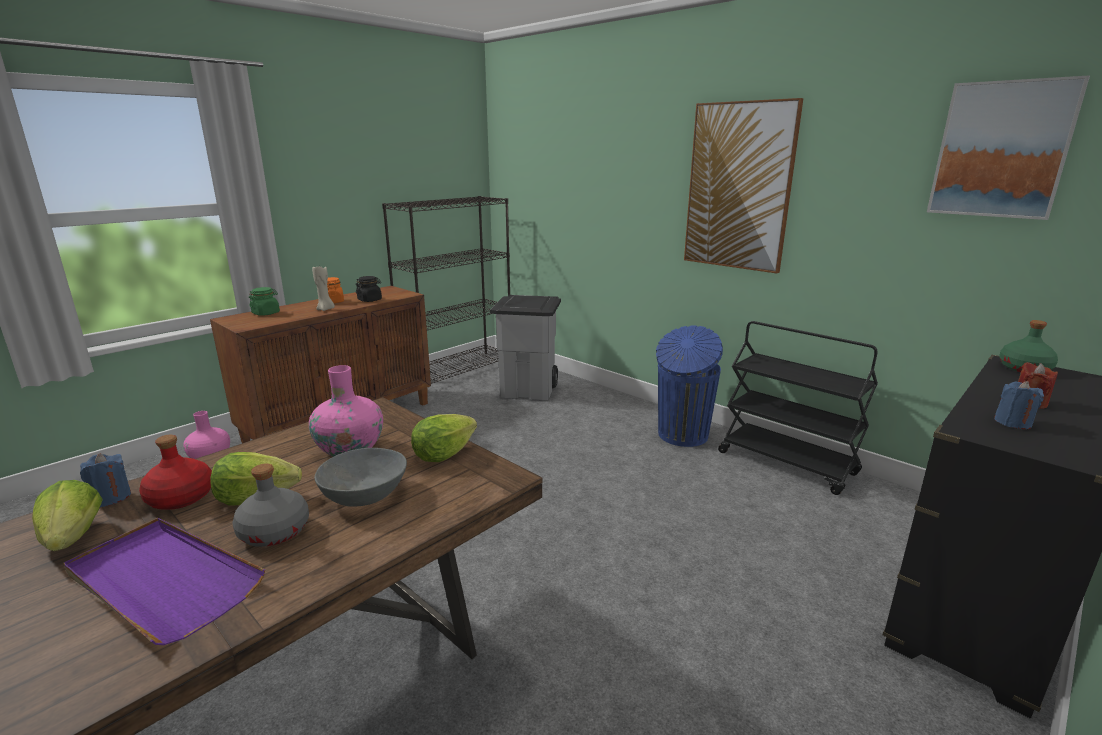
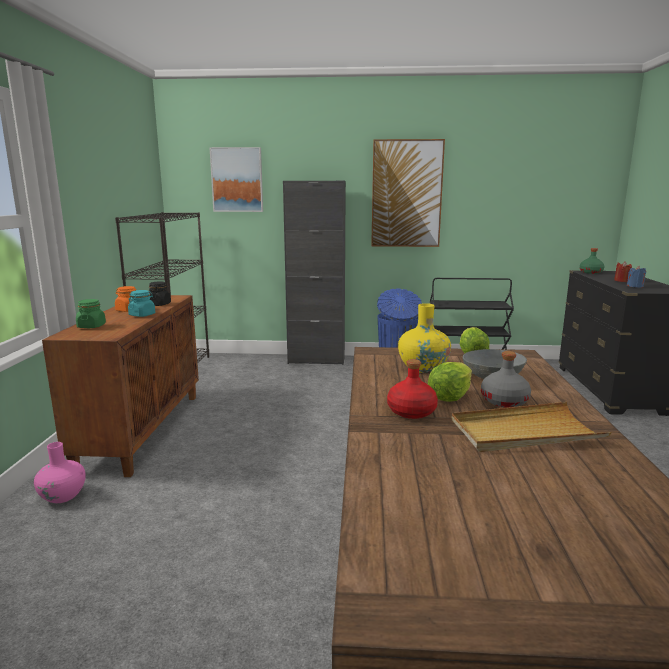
camera: 40 degrees left, 5 degrees down
(74, 538) = (420, 444): lettuce -> none
(111, 497) = (371, 427): blue candle -> none
(162, 582) = (525, 432): purple tray -> beige tray
(325, 309) = (142, 315): beige candle -> turquoise jar
(350, 449) = (423, 368): pink vase -> yellow vase
(529, 390) = (258, 369): grey trash can -> none
(604, 397) = (316, 360): none -> black cabinet
(1001, 150) = (547, 169): picture -> picture (237, 180)

